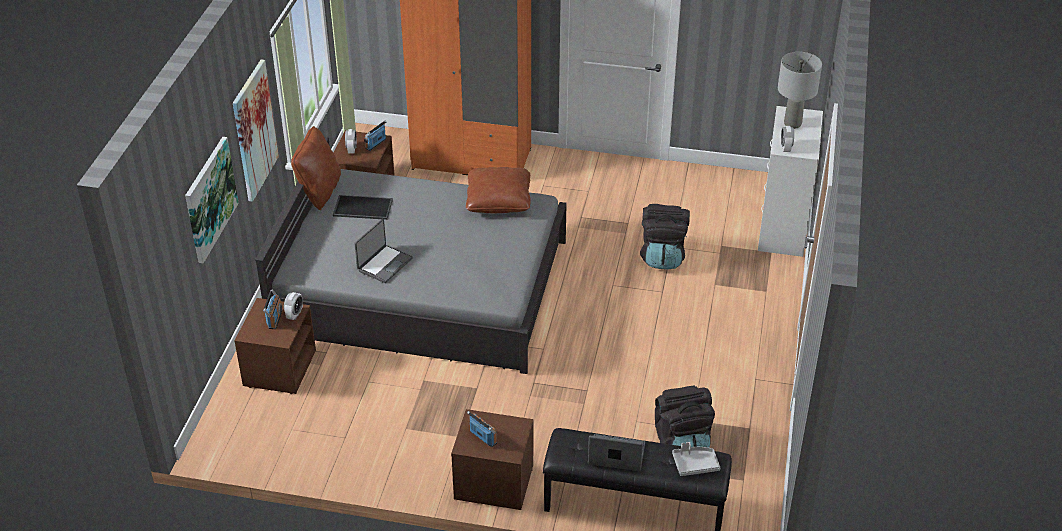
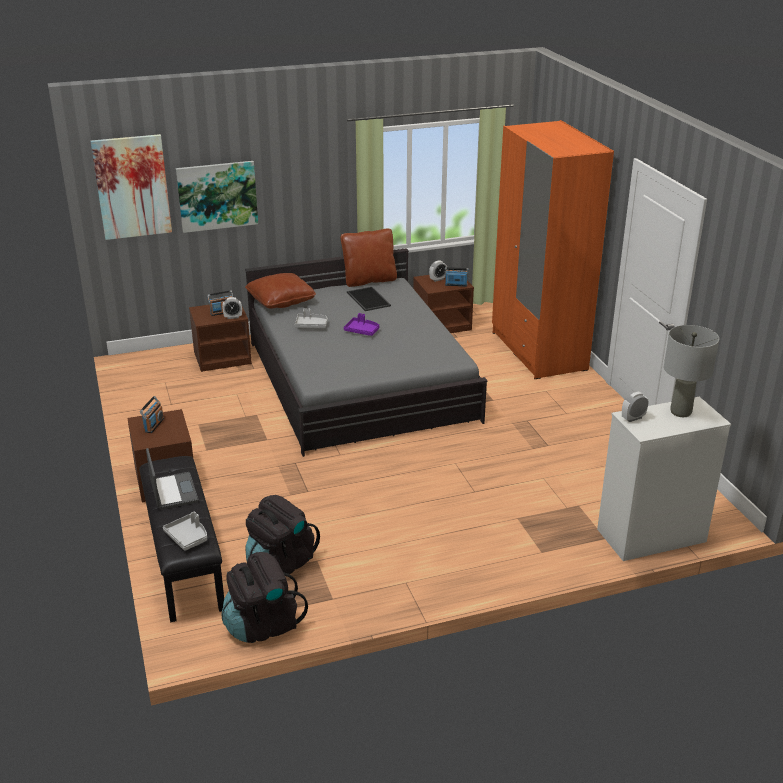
camera: 60 degrees right, 10 degrees down
(254, 130) = (313, 189): picture -> picture (132, 187)
(384, 264) = (311, 325): laptop -> grey tray
(428, 236) = (362, 331): none -> purple tray
(499, 200) = (439, 344): brown pillow -> brown pillow (281, 301)
(662, 256) = (524, 477): black backpack -> black backpack (263, 625)

